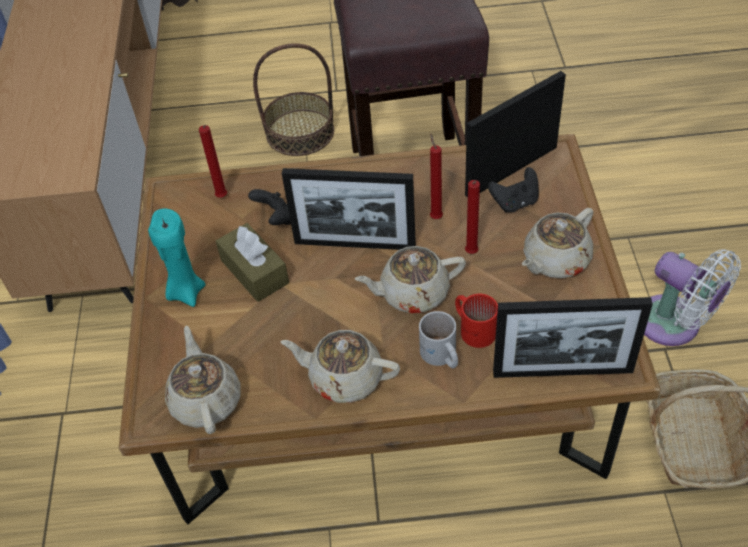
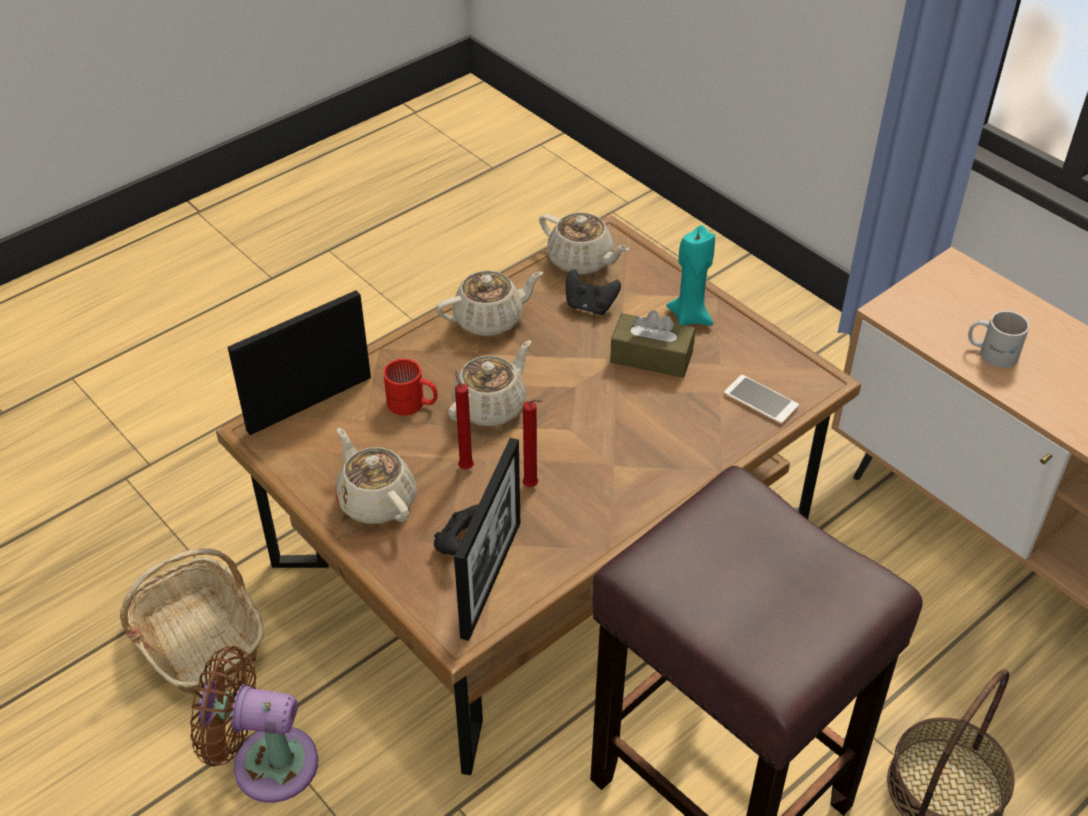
camera: 140 degrees right, 5 degrees down
(222, 198) = (761, 399): red candle -> phone
(276, 218) = (687, 408): black game controller -> black game controller (590, 306)
(354, 244) = (586, 422): picture frame -> none
(440, 356) = (424, 370): white mug -> white mug (991, 352)
(555, 260) = (376, 500): beige teapot -> beige teapot turned 45 degrees counterclockwise
(674, 325) = (266, 762): white fan -> brown fan

